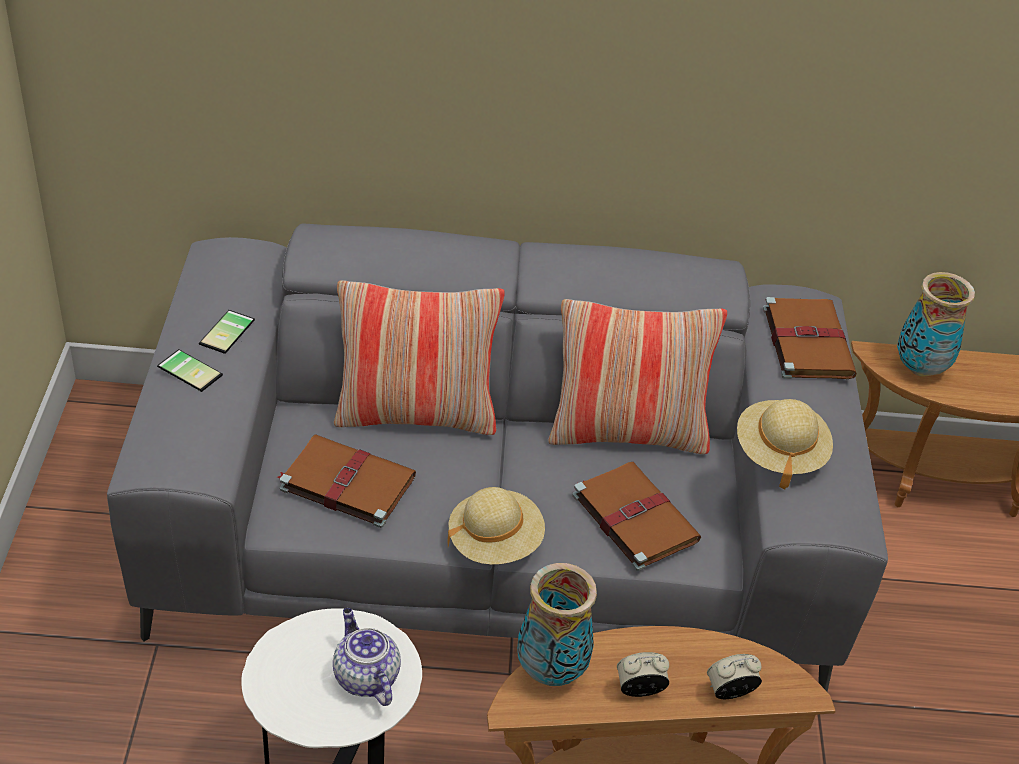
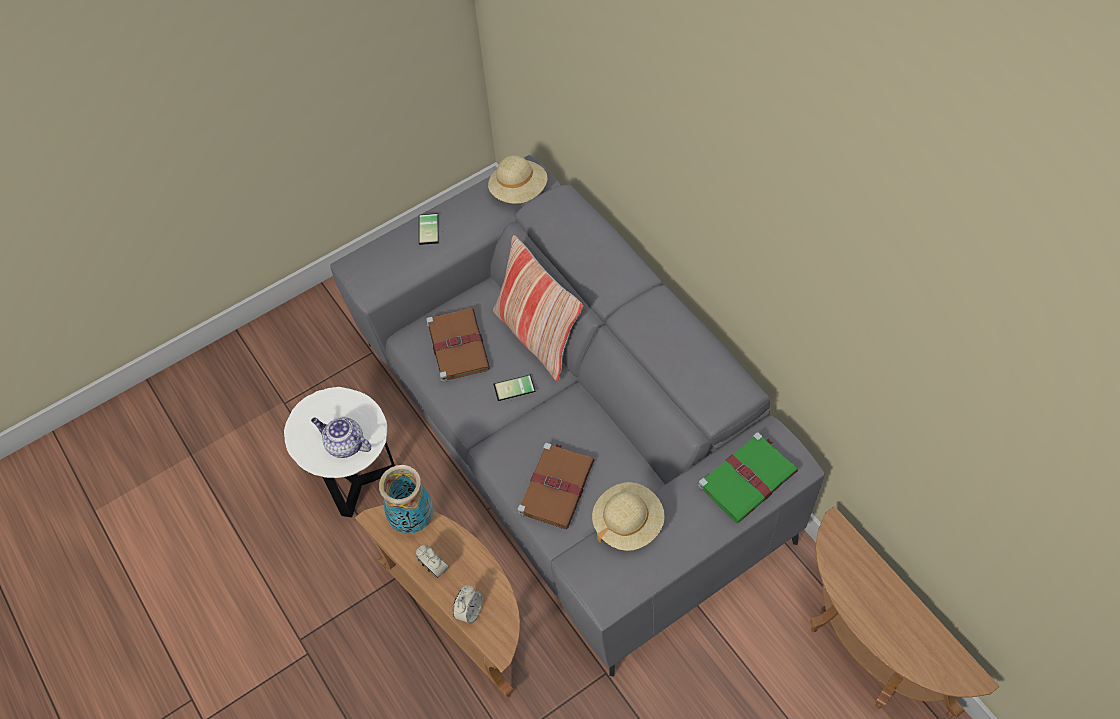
camera: 60 degrees right, 15 degrees up
(230, 333) = (470, 222): phone -> phone (514, 389)
(365, 677) = (344, 444): teapot -> teapot turned 90 degrees counterclockwise
(495, 542) = (482, 436): beige hat -> beige hat (519, 191)
(627, 432) = (623, 440): pillow -> none
(729, 692) = (469, 611): alarm clock -> alarm clock turned 75 degrees clockwise
(807, 340) = (748, 478): brown book -> green book
(919, 368) = (849, 560): vase -> none

